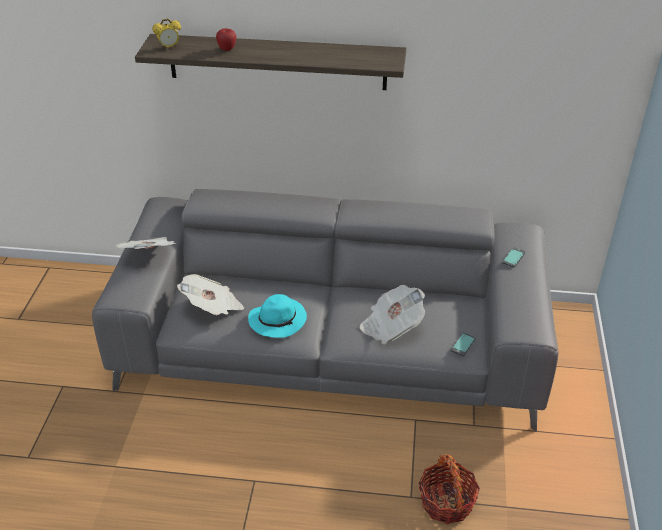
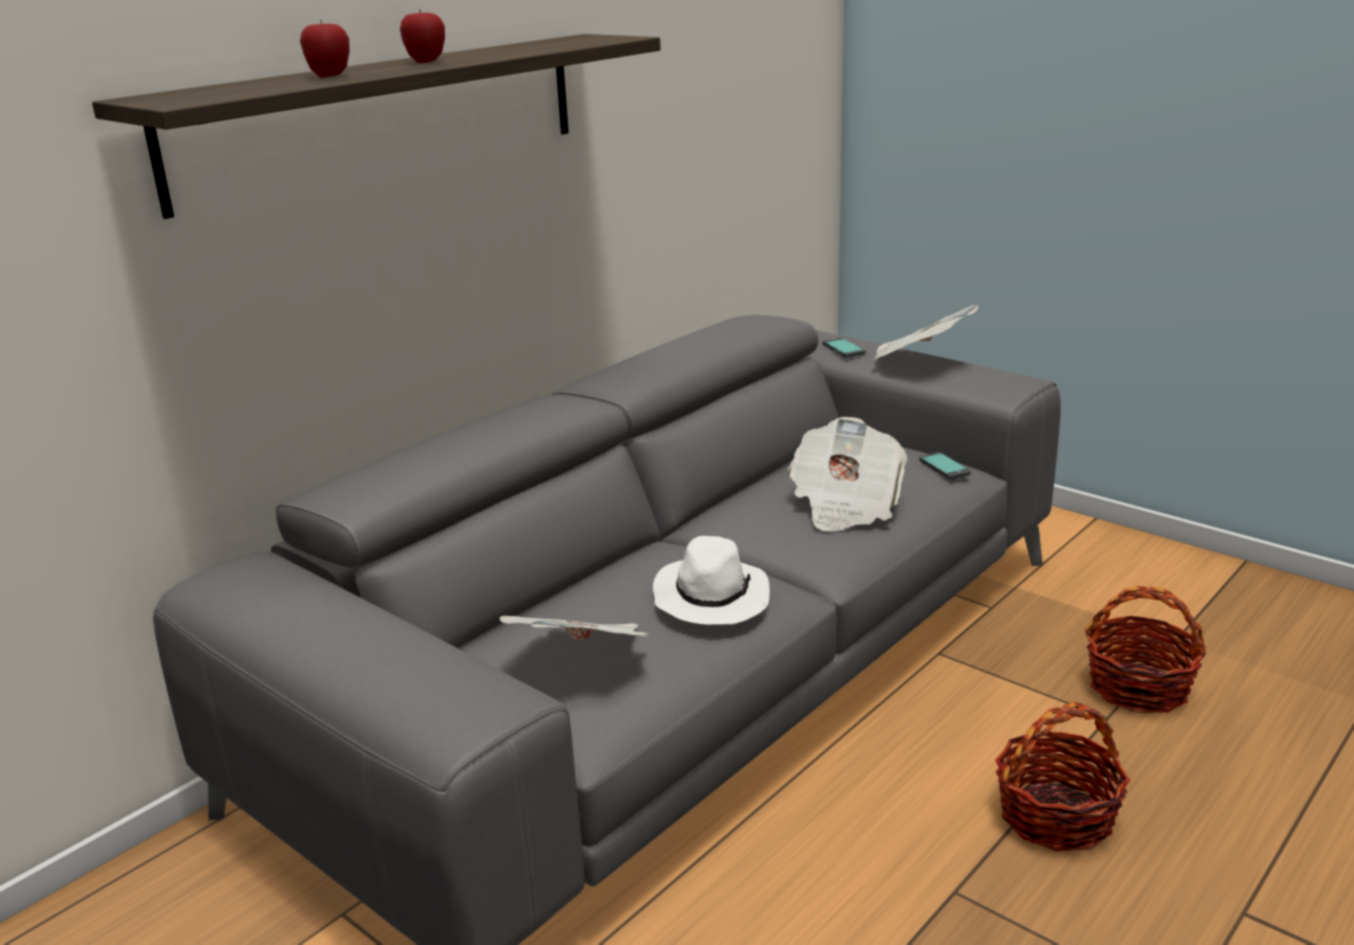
camera: 55 degrees left, 15 degrees down
(150, 255) = (378, 637): newspaper -> newspaper (920, 360)
(169, 47) = (202, 95): alarm clock -> none
(278, 320) = (710, 598): turquoise hat -> white hat
(279, 51) = (426, 61): none -> apple
(323, 498) = (1056, 816): none -> basket

